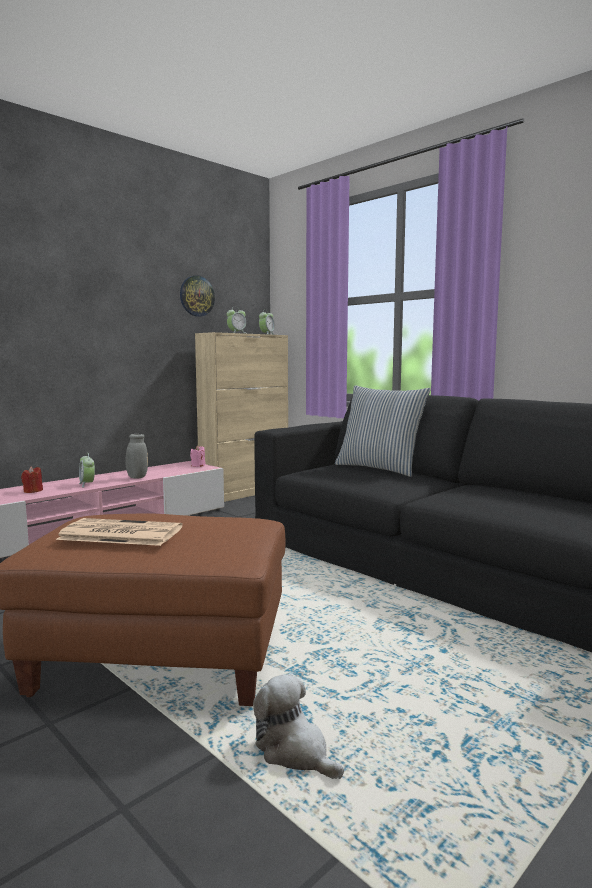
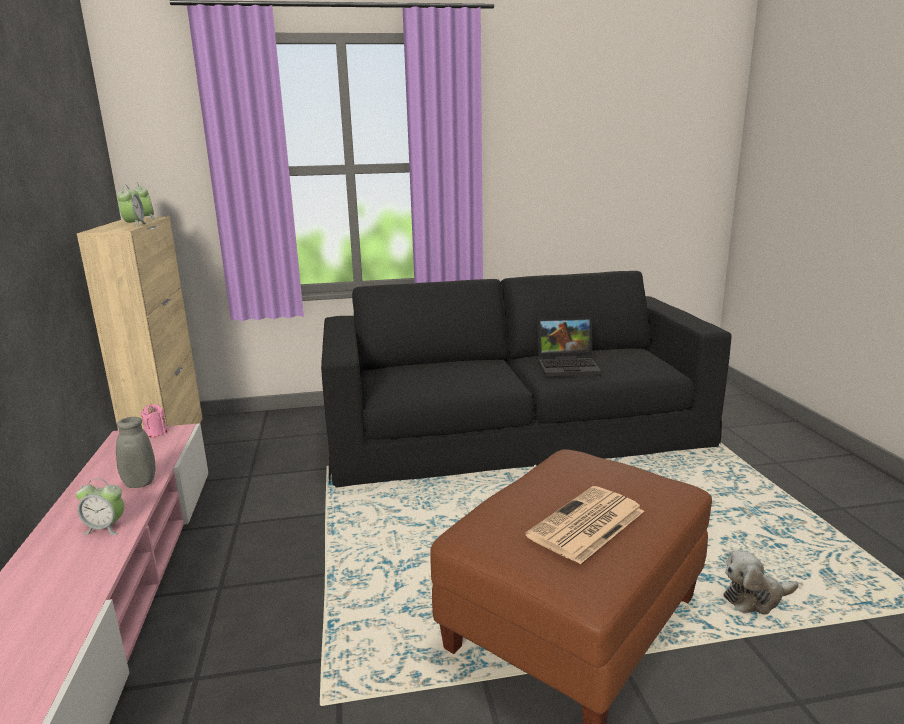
camera: 55 degrees left, 10 degrees up
(33, 491) = (55, 583): red candle -> none
(196, 296) = (60, 170): wall clock -> none
(379, 468) = (433, 365): pillow -> none
(479, 495) = (569, 366): none -> laptop

